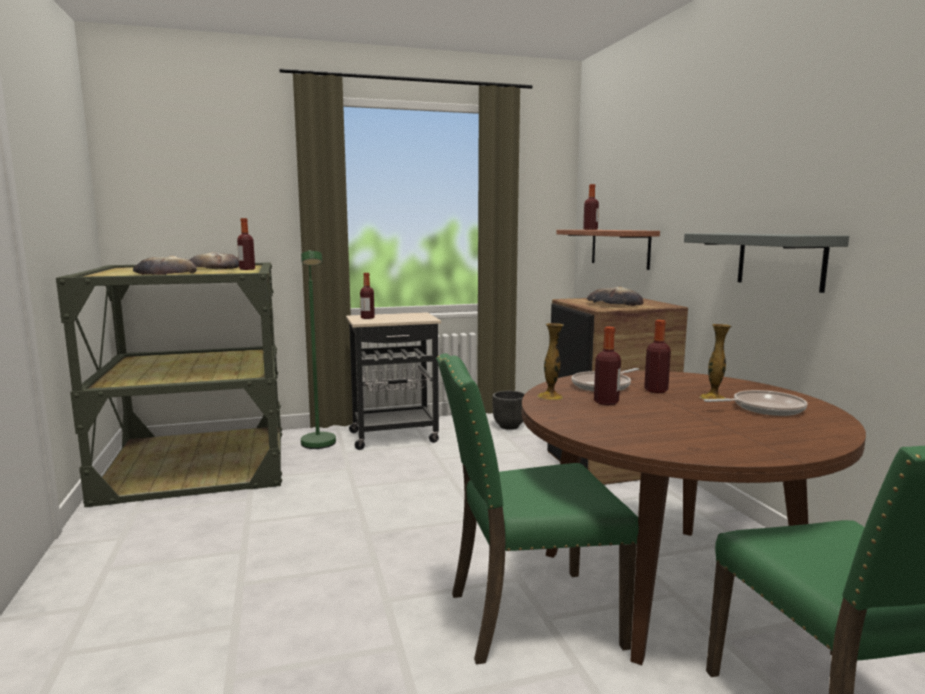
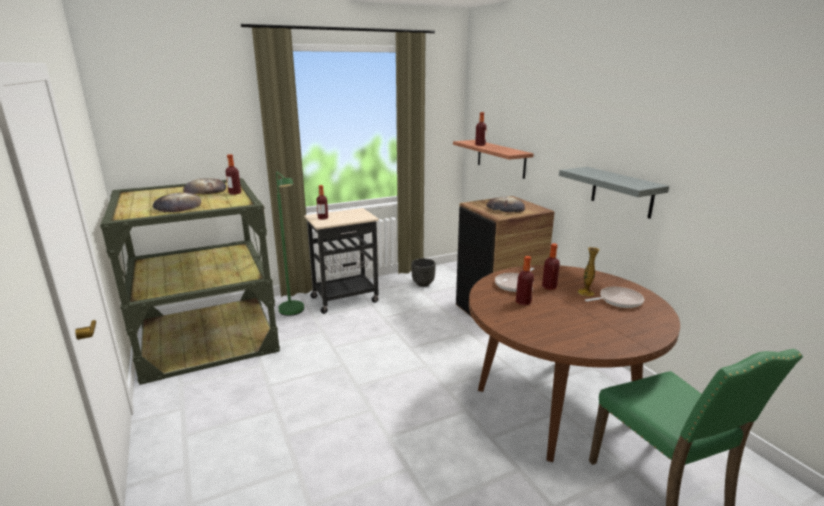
camera: 10 degrees left, 10 degrees up
(529, 617) = (480, 437): green chair -> none
(550, 397) = (486, 299): vase -> none

